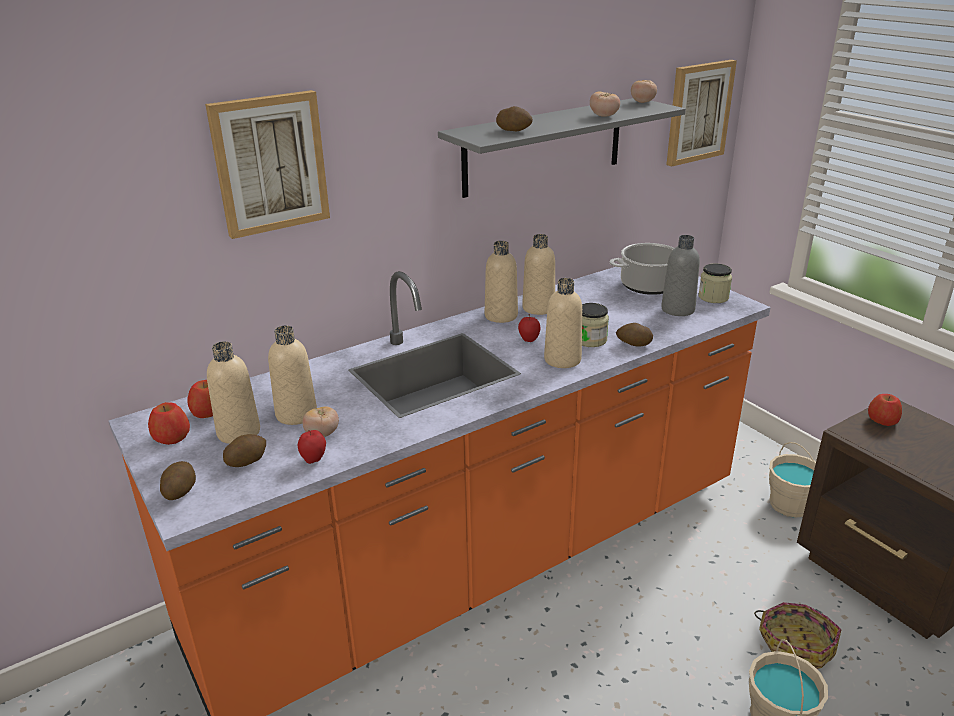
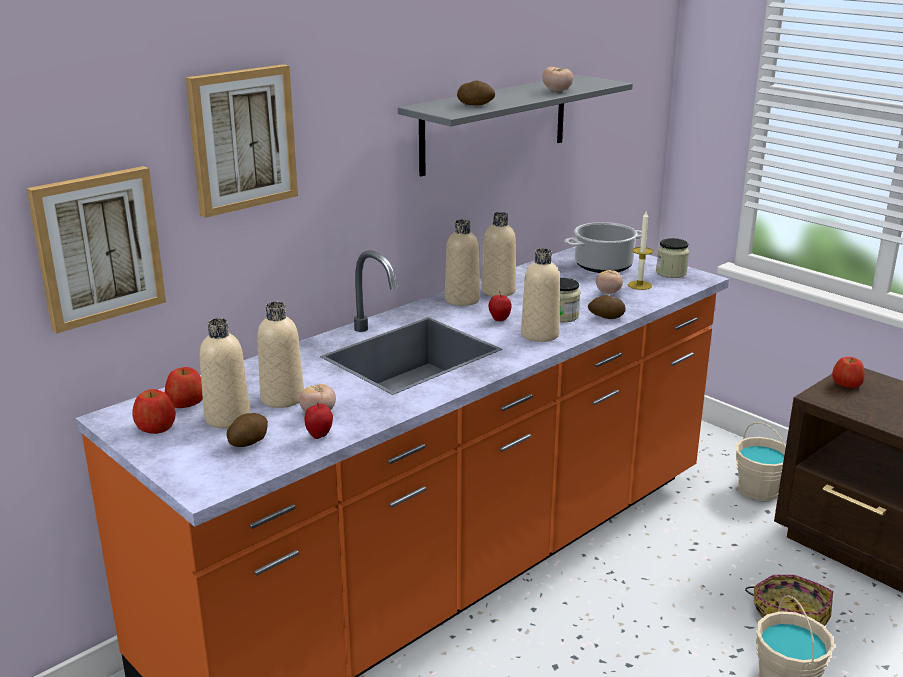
camera: 10 degrees left, 5 degrees down
(180, 490) = (189, 472): potato -> none
(642, 102) = (588, 78): tomato -> tomato (608, 292)
(677, 309) = (639, 285): grey bottle -> candle
(698, 112) = (635, 90): picture -> picture (98, 247)

